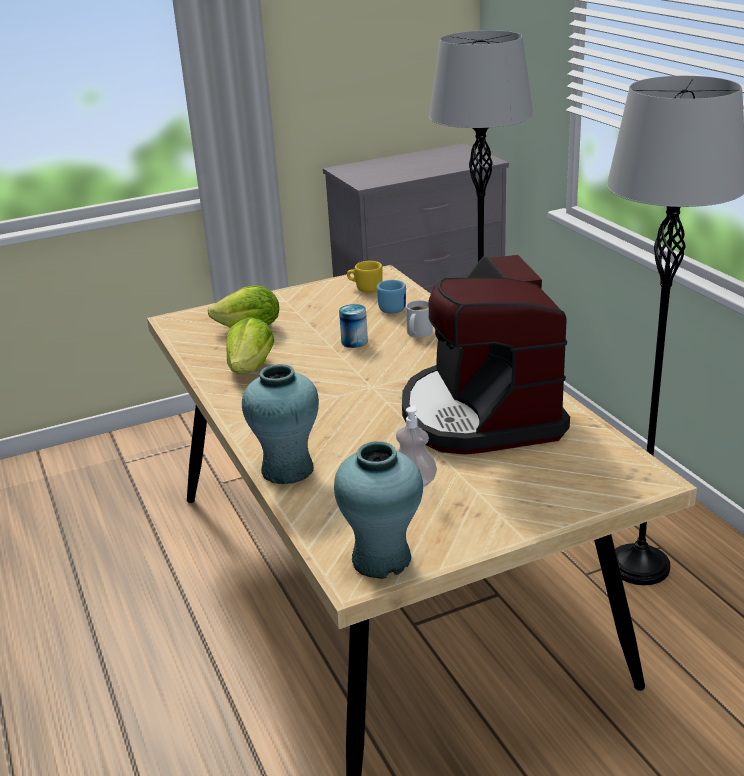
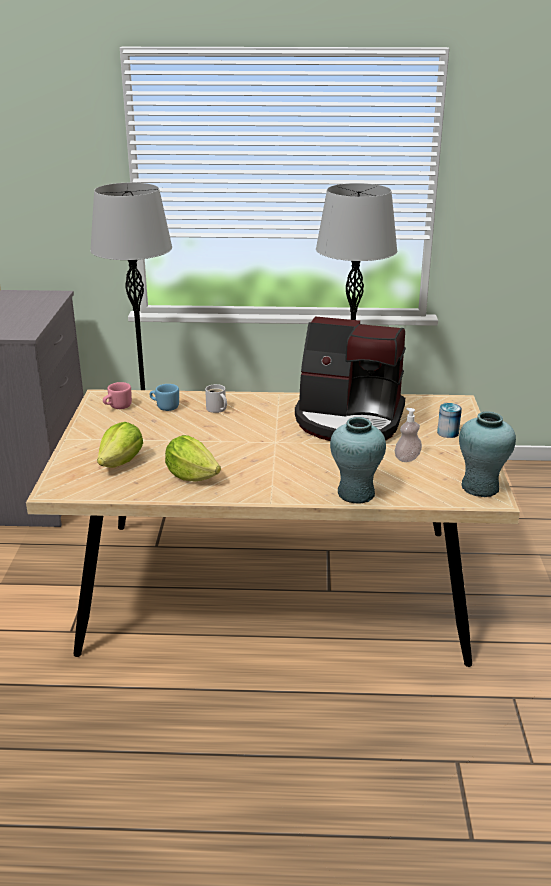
camera: 65 degrees left, 0 degrees up
(354, 342) = (201, 431): can -> can (448, 433)
(365, 289) = (117, 407): yellow mug -> pink mug

